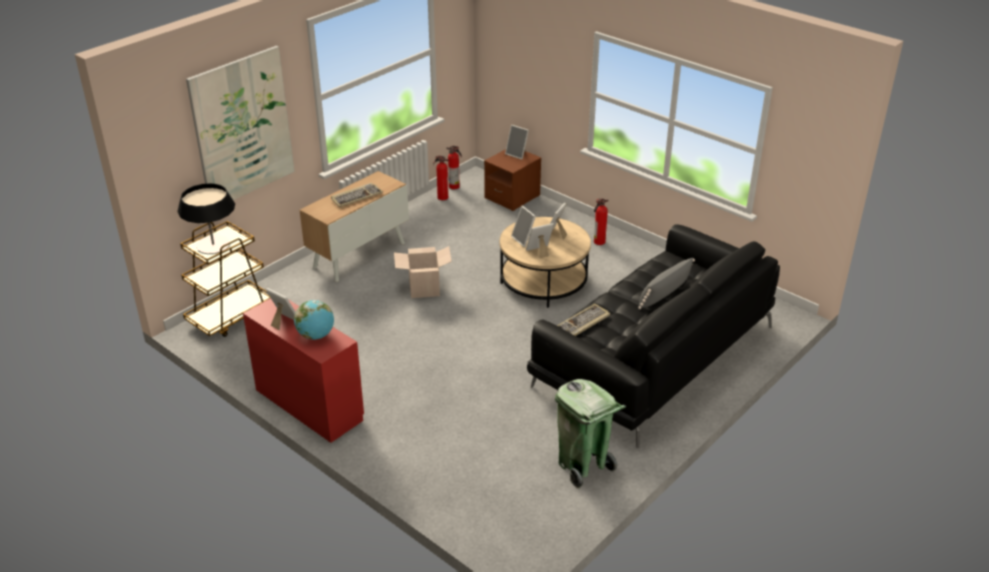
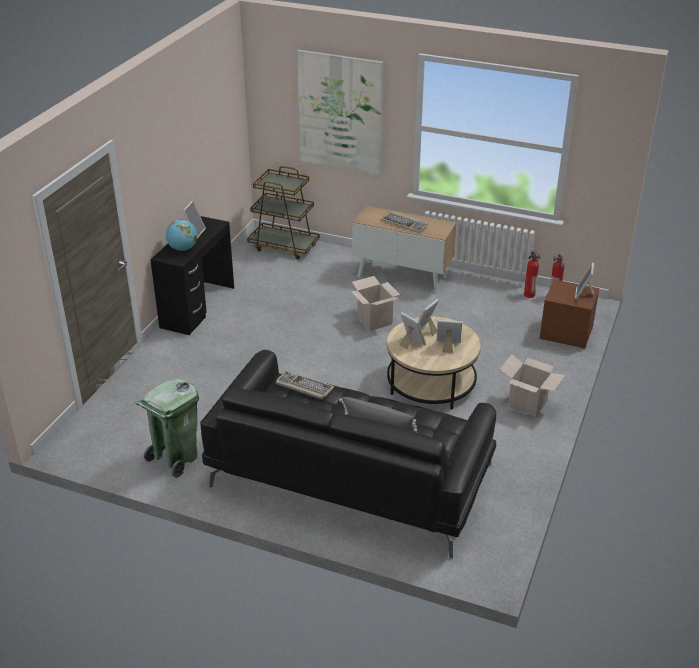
camera: 70 degrees right, 0 degrees up
(213, 245) = (278, 182): table lamp -> none
(308, 404) = (197, 307): red desk -> black desk
(598, 242) = (527, 404): fire extinguisher -> cardboard box

